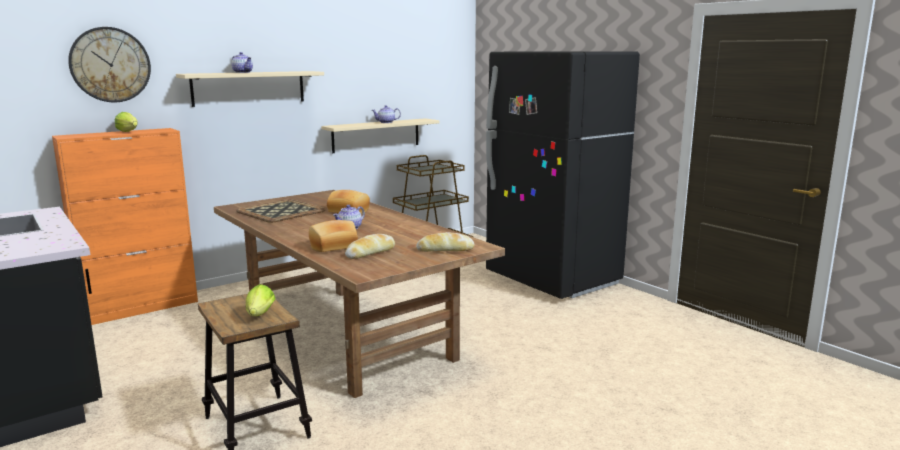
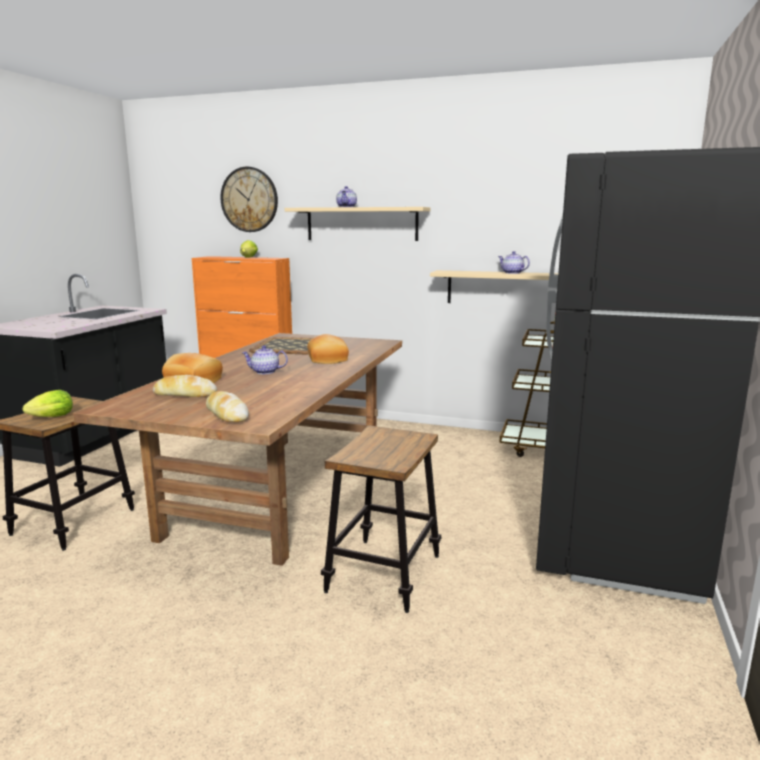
camera: 55 degrees right, 0 degrees up
(508, 335) = (384, 573): none -> stool

